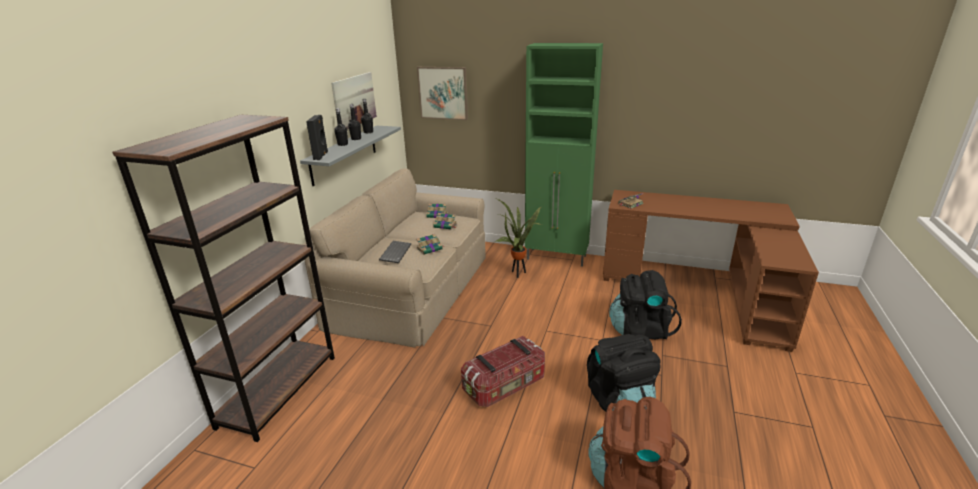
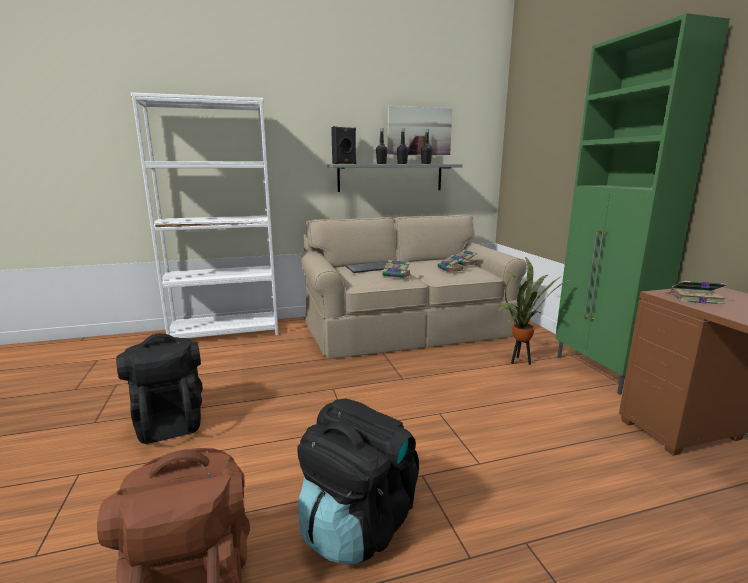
camera: 55 degrees right, 10 degrees down
(279, 390) = (226, 333): brown bookcase -> white bookcase
(443, 93) = (533, 137): picture -> none
(505, 386) = (310, 420): storage box -> none
(640, 329) = (558, 494): black backpack -> black backpack (169, 421)

